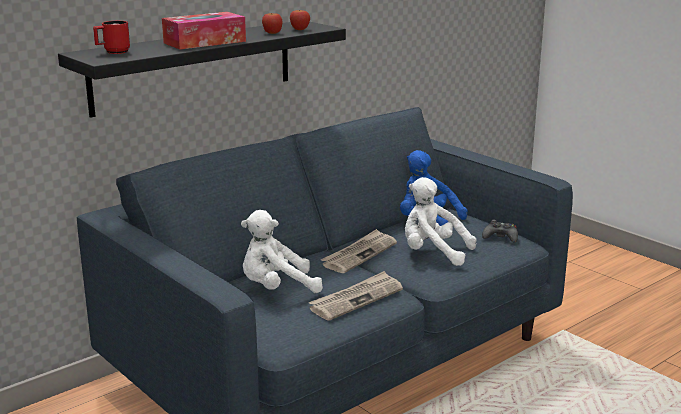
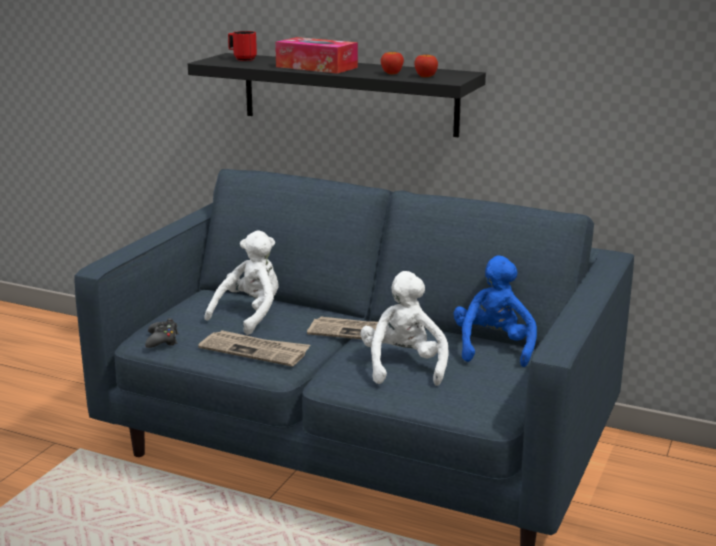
camera: 65 degrees right, 0 degrees up
(277, 288) = (250, 315): white plush toy -> white plush toy turned 75 degrees clockwise
(500, 237) = (494, 396): black game controller -> black game controller (162, 340)

